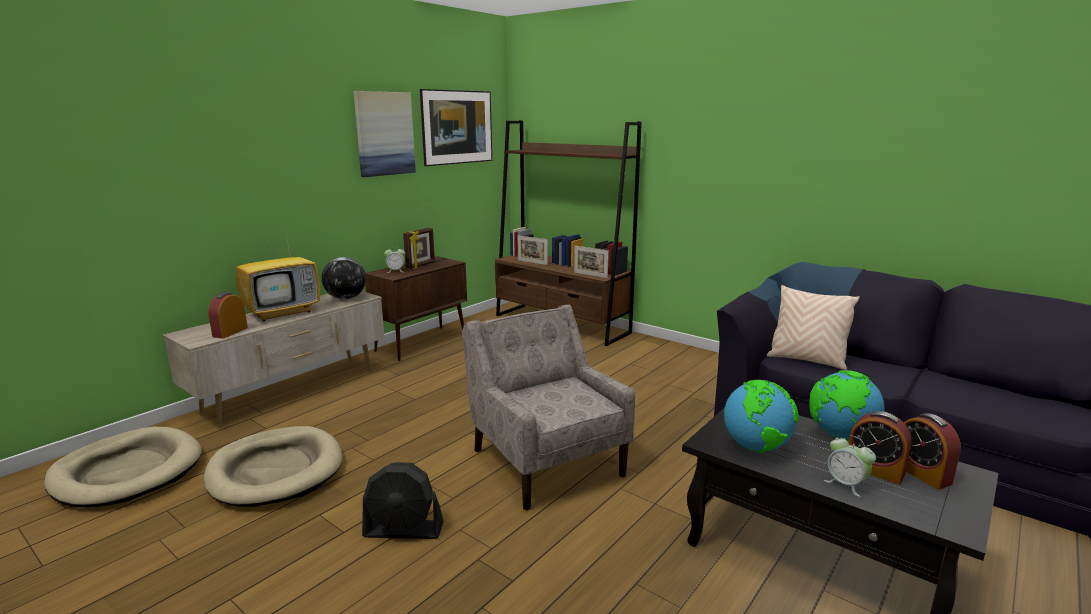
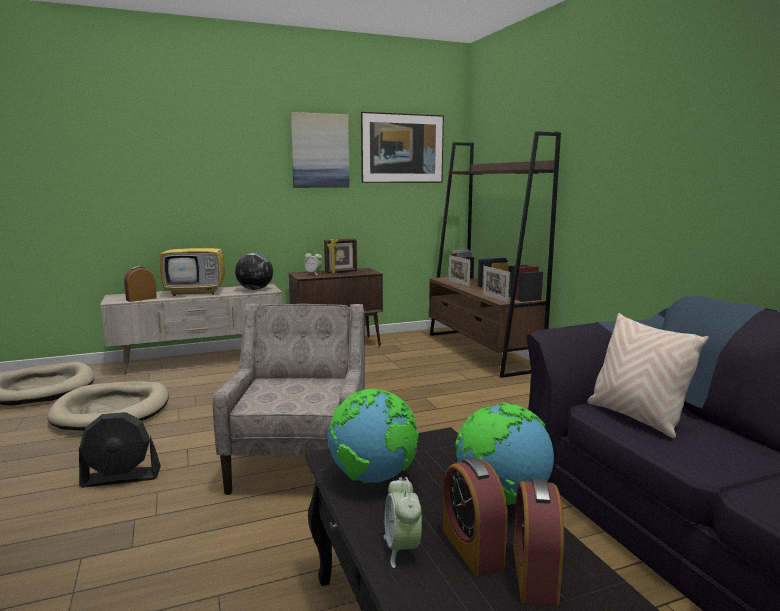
camera: 30 degrees right, 5 degrees down
(404, 530) = (121, 477): black fan -> black fan turned 45 degrees counterclockwise

